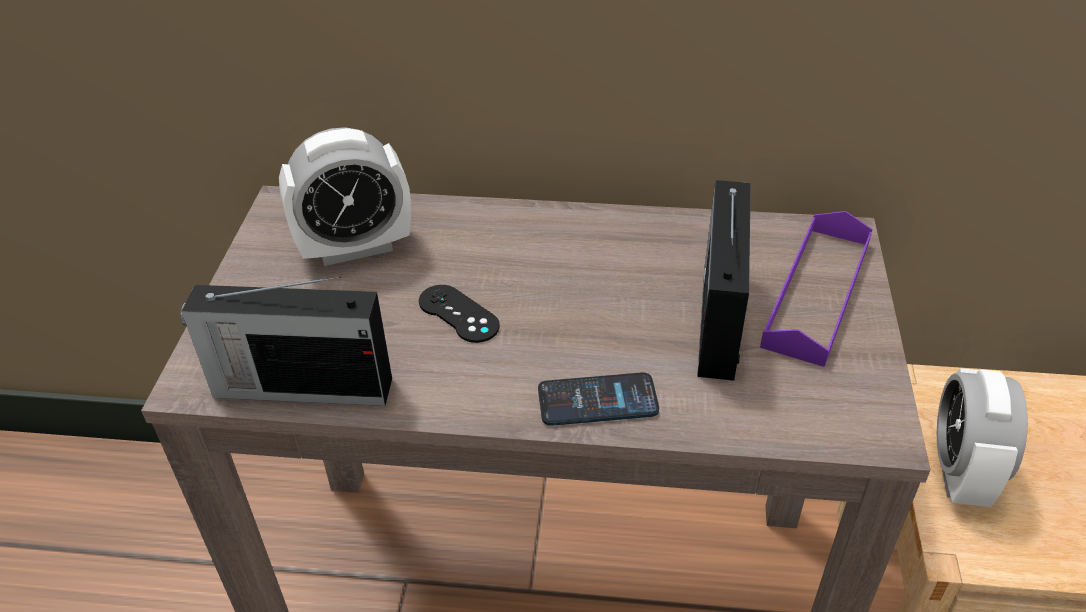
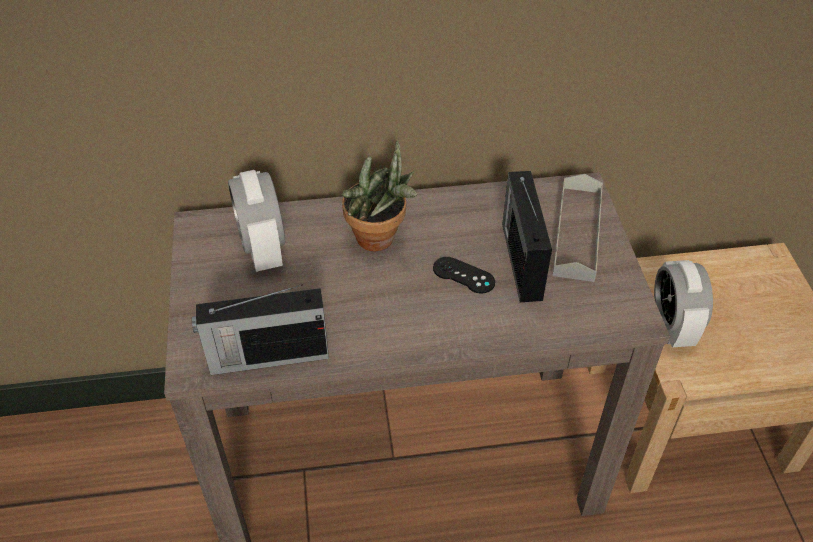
camera: 15 degrees left, 5 degrees up
(355, 247) = (263, 250): alarm clock -> alarm clock turned 105 degrees clockwise
(458, 314) = (353, 286): black game controller -> black game controller (463, 275)
(521, 260) = (381, 240): none -> potted plant
(597, 400) = (463, 329): phone -> none
(817, 293) = (577, 232): purple tray -> grey tray

